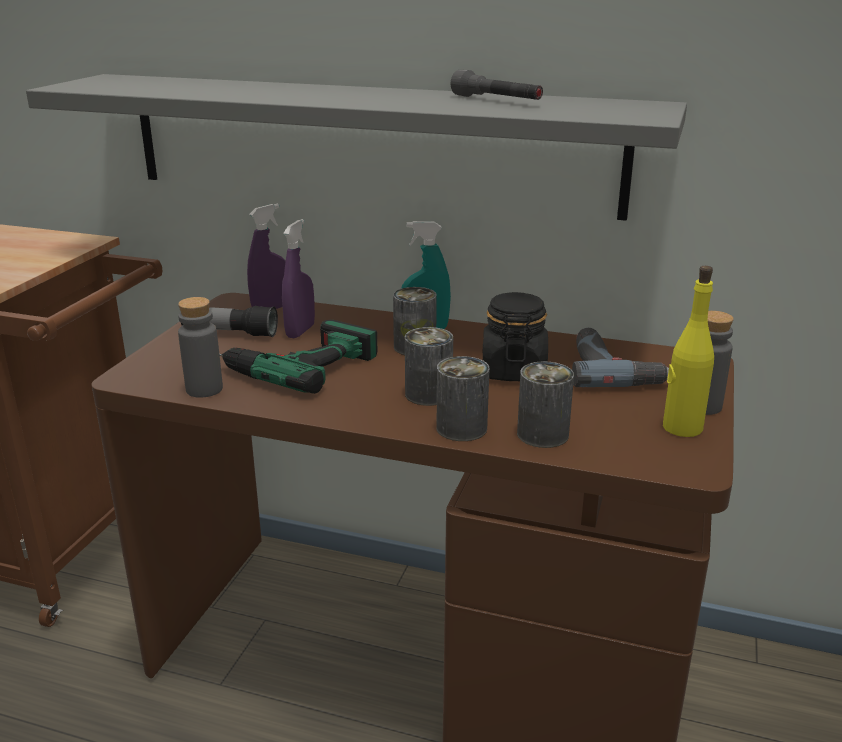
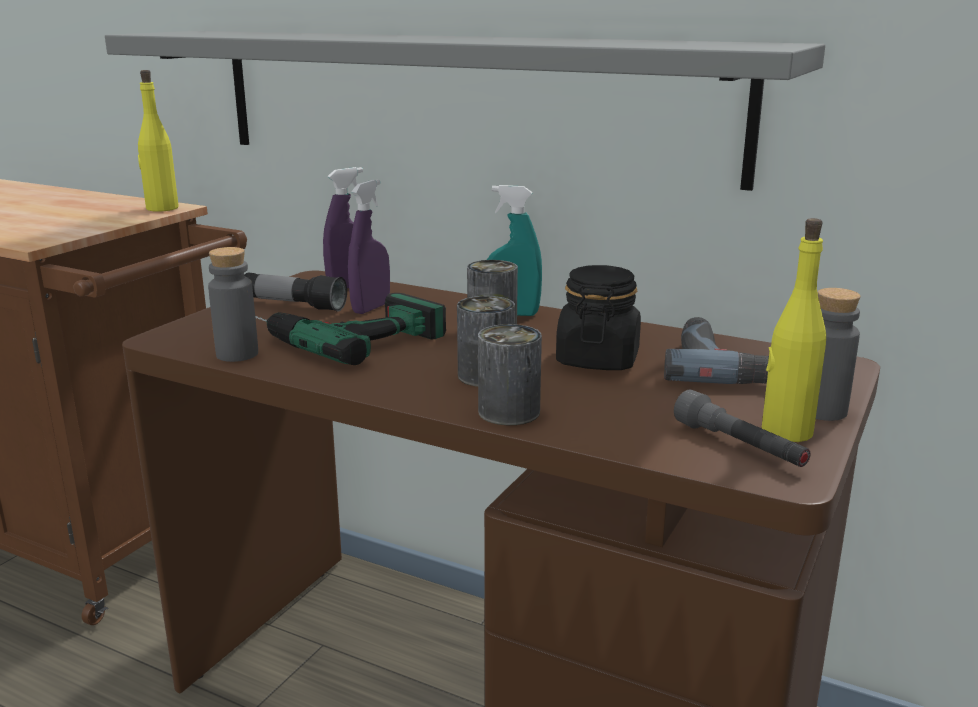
camera: 10 degrees right, 5 degrees down
(77, 242) = (162, 208): none -> yellow bottle
(496, 100) = (593, 40): grey flashlight -> grey flashlight (739, 447)
(542, 434) = (605, 425): can -> none

